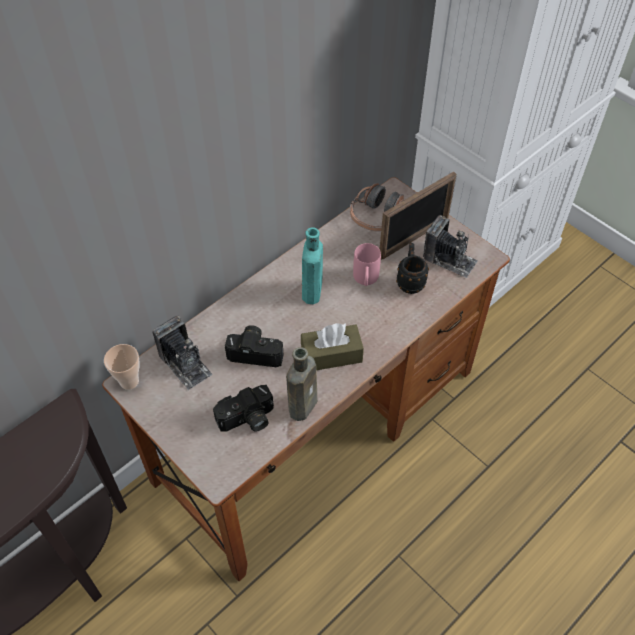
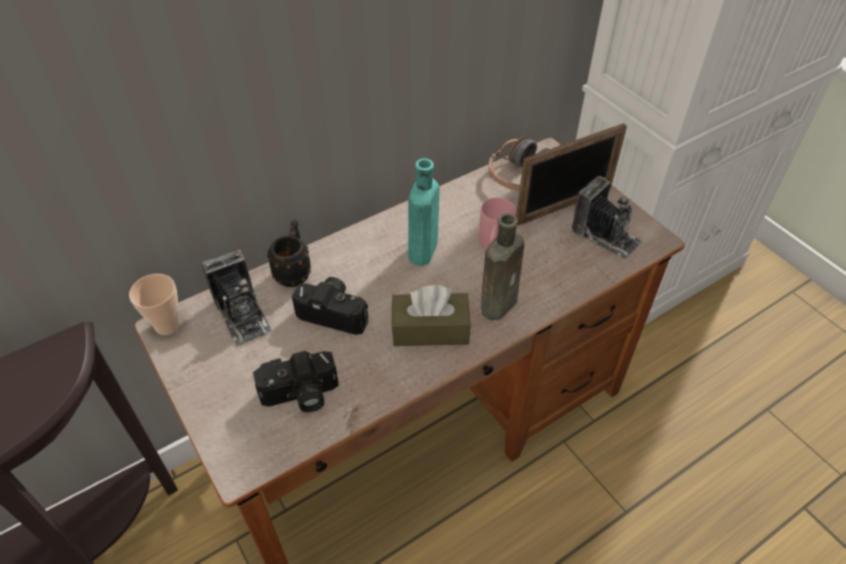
camera: 10 degrees right, 5 degrees down
(304, 404) = (379, 387): brown bottle -> brown bottle (500, 303)
(410, 281) = (550, 254): black mug -> black mug (294, 271)

